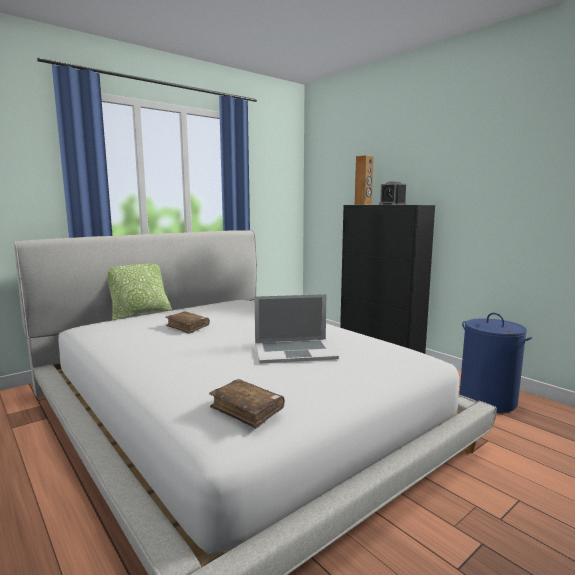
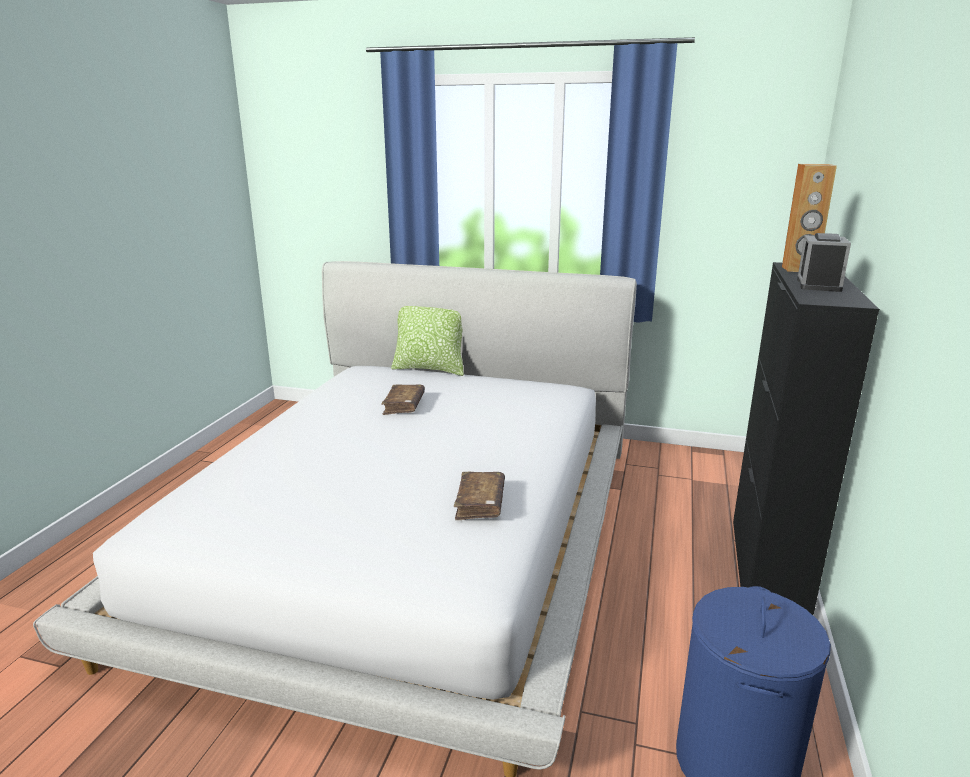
camera: 55 degrees right, 10 degrees up
(247, 410) = (200, 516): brown book -> brown book (480, 503)
(294, 351) = (387, 486): laptop -> none

